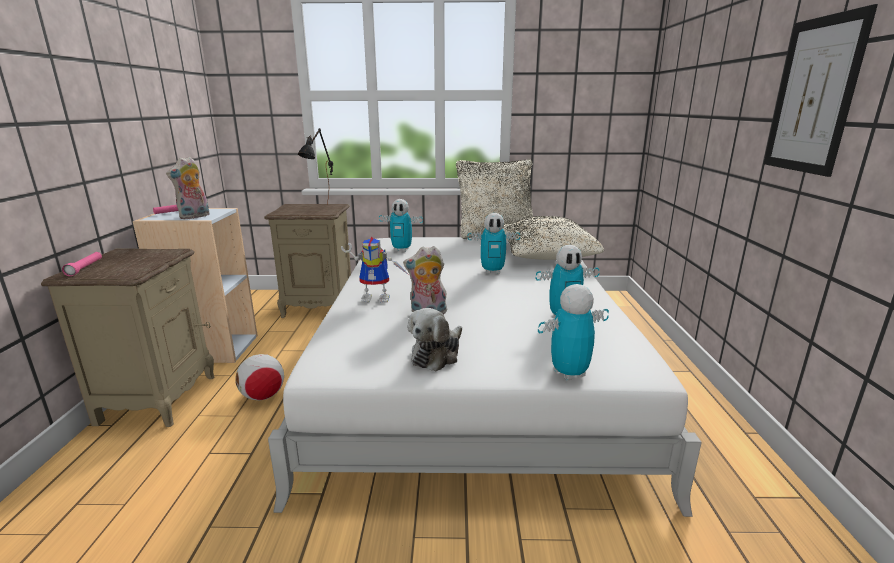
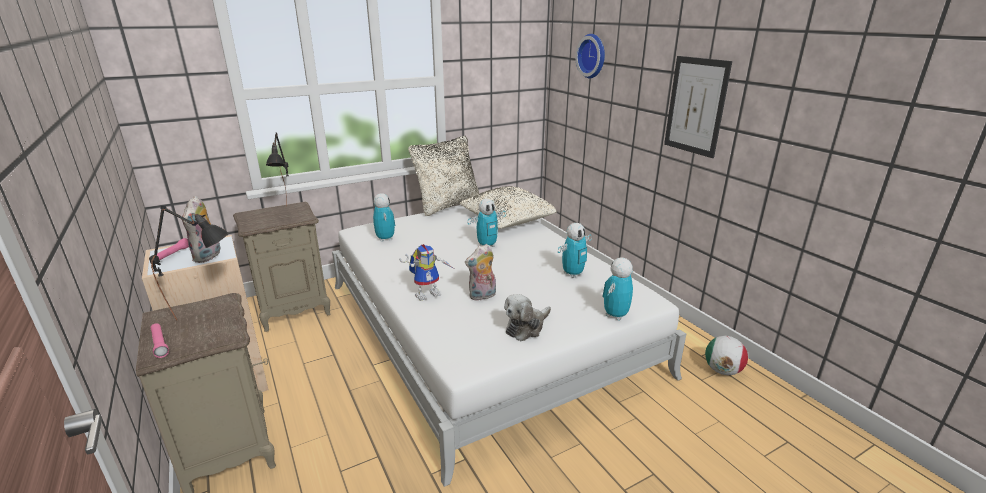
camera: 30 degrees left, 5 degrees up
(147, 257) = (208, 314): none -> black table lamp
(263, 396) = (334, 409): football -> football (722, 371)
(401, 250) = (385, 239): toy robot -> toy robot turned 90 degrees counterclockwise
(437, 354) = (526, 327): plush toy -> plush toy turned 45 degrees clockwise
(698, 58) = (593, 56): none -> wall clock

